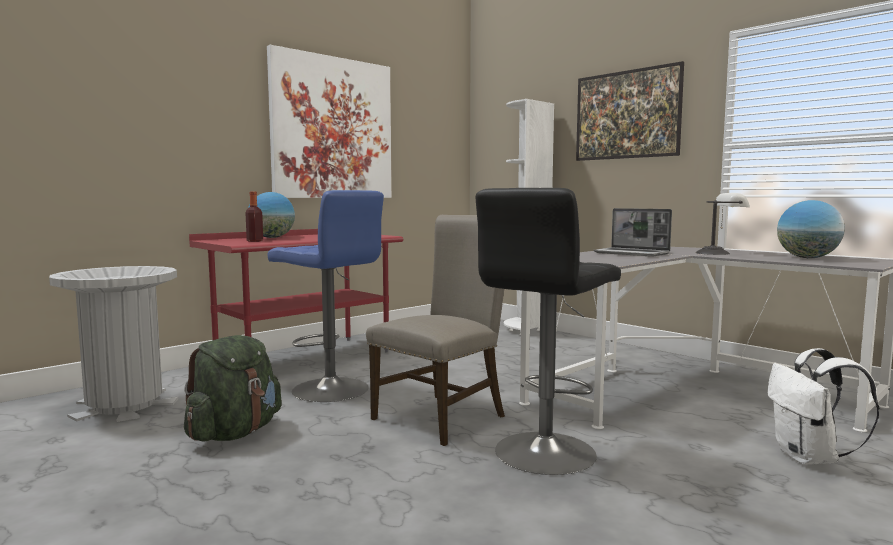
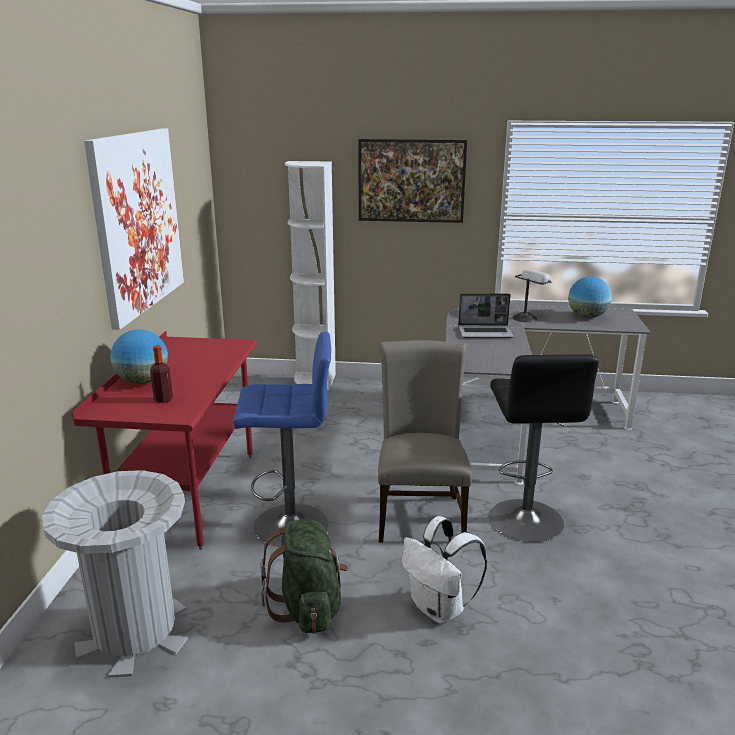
camera: 40 degrees left, 15 degrees up
(810, 458) = (635, 462): white backpack -> white backpack (440, 609)

